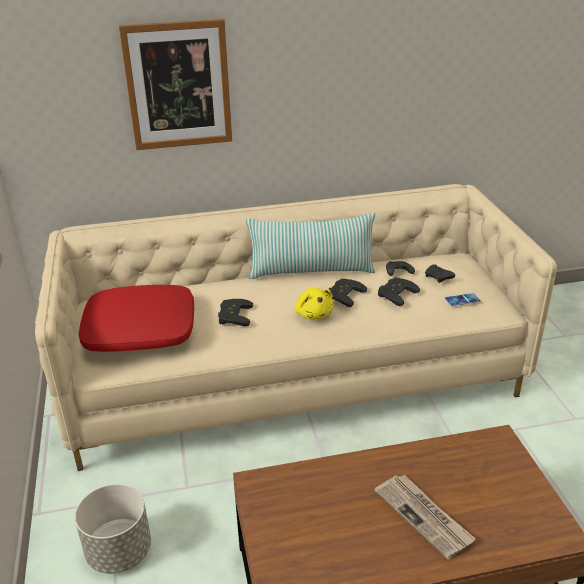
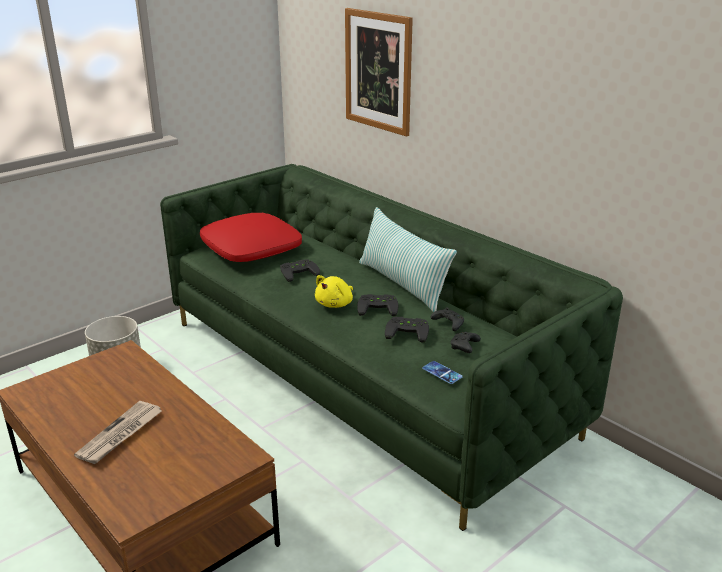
camera: 60 degrees right, 5 degrees down
(293, 376) = (361, 376): beige sofa -> green sofa

